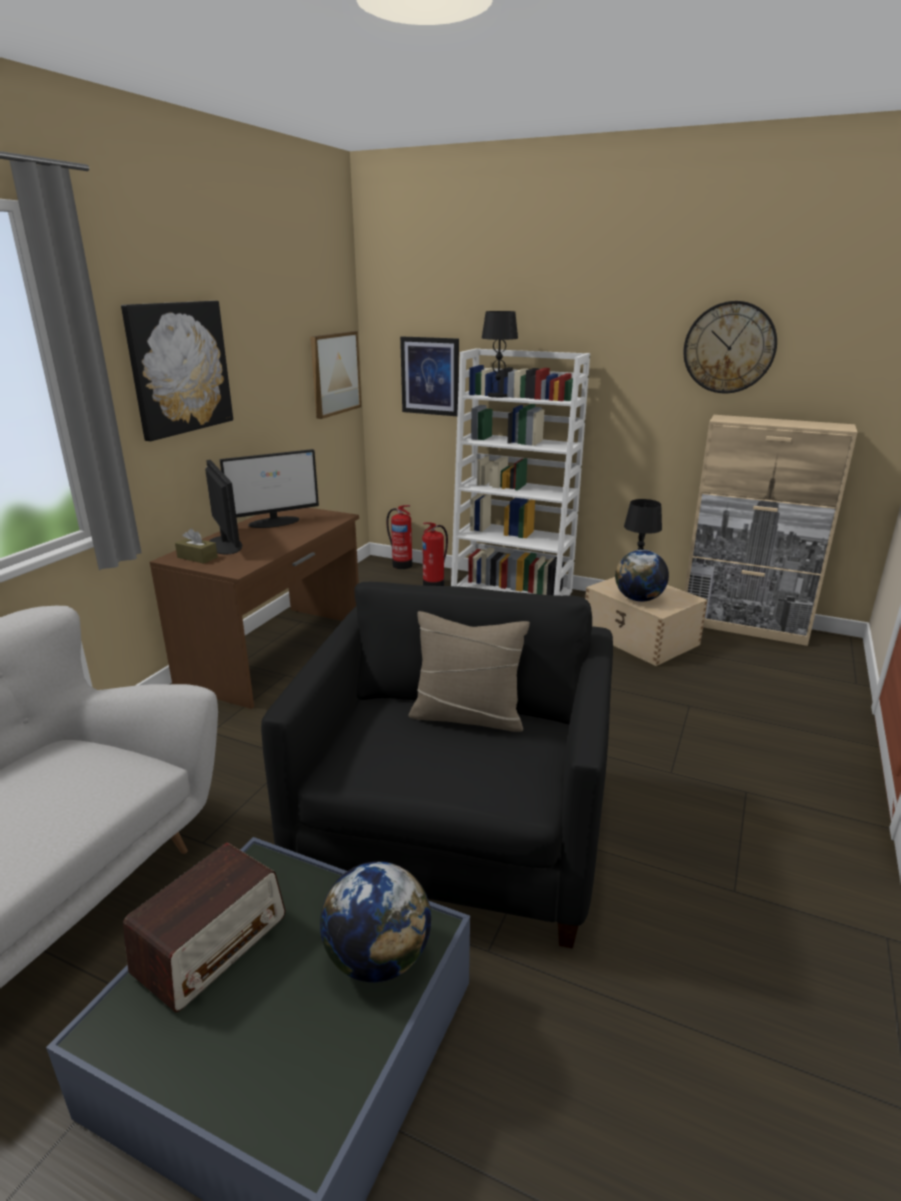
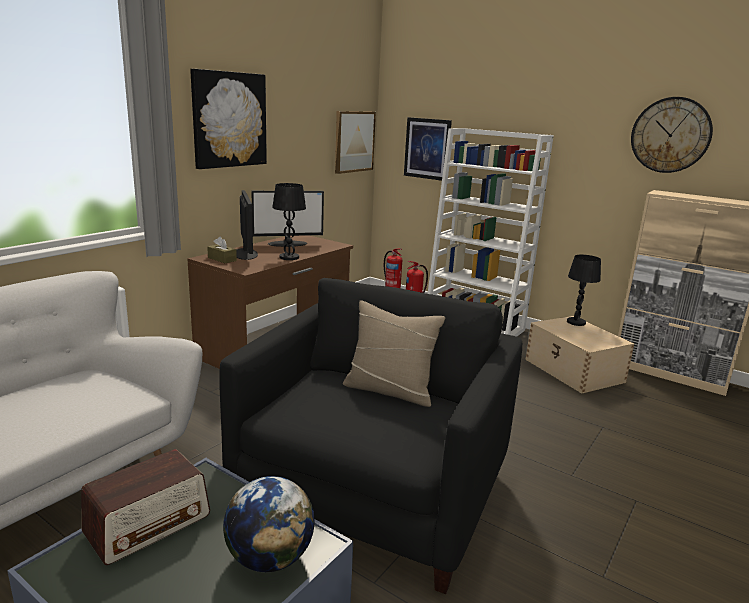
camera: 10 degrees right, 5 degrees down
(498, 396) = (475, 164): black table lamp -> black table lamp (289, 257)
(639, 599) = (573, 336): globe -> none

